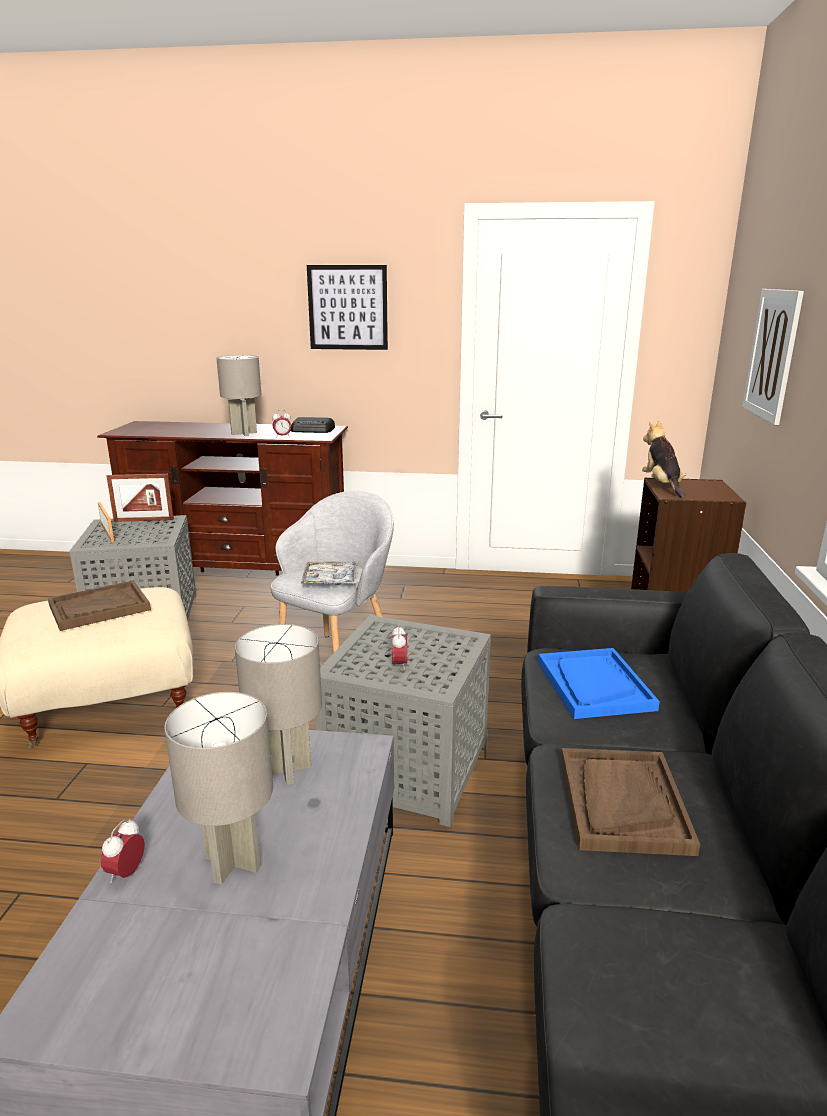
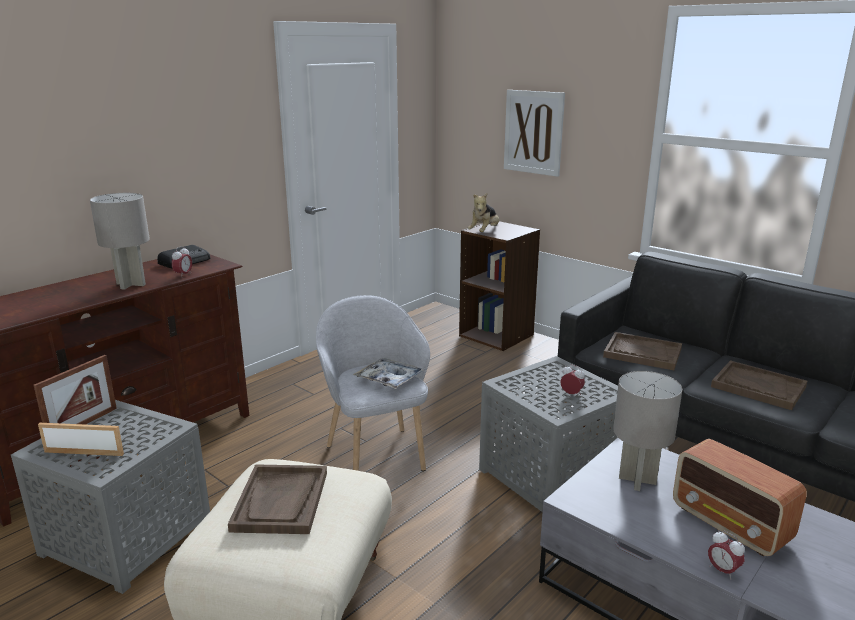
camera: 55 degrees left, 0 degrees up
(233, 863) = (731, 525): grey table lamp -> radio
(348, 307) = (183, 126): picture -> none
(594, 685) = (642, 353): blue tray -> brown tray
(662, 486) = (484, 232): plush toy -> plush toy turned 90 degrees counterclockwise

